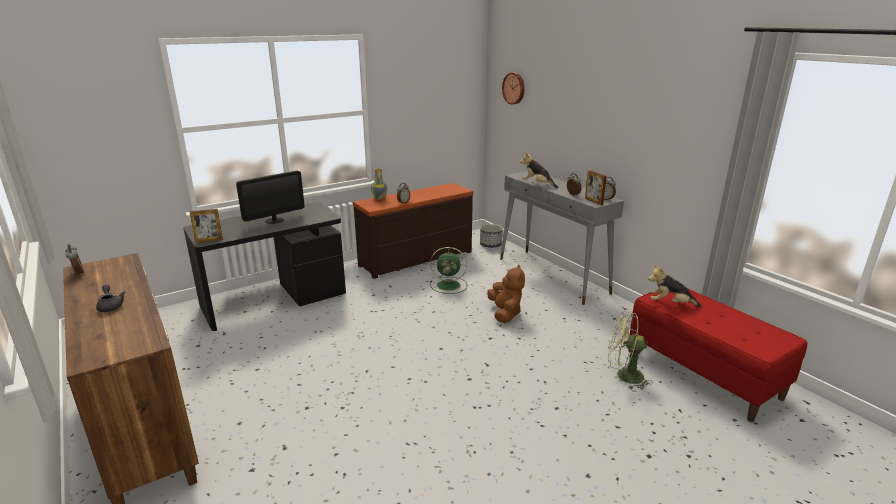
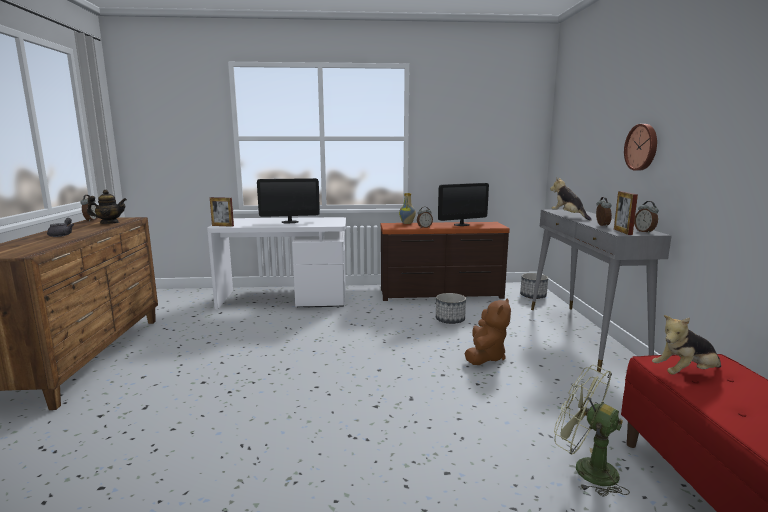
camera: 30 degrees right, 10 degrees down
(118, 273) = (109, 223): none -> teapot
(275, 300) = (285, 299): black desk -> white desk
(429, 192) = (461, 224): none -> monitor
(449, 285) = (450, 320): green fan -> planter
(514, 88) = (573, 118): wall clock -> wall clock (642, 147)
(670, 303) = (686, 374): plush toy -> plush toy turned 60 degrees counterclockwise

